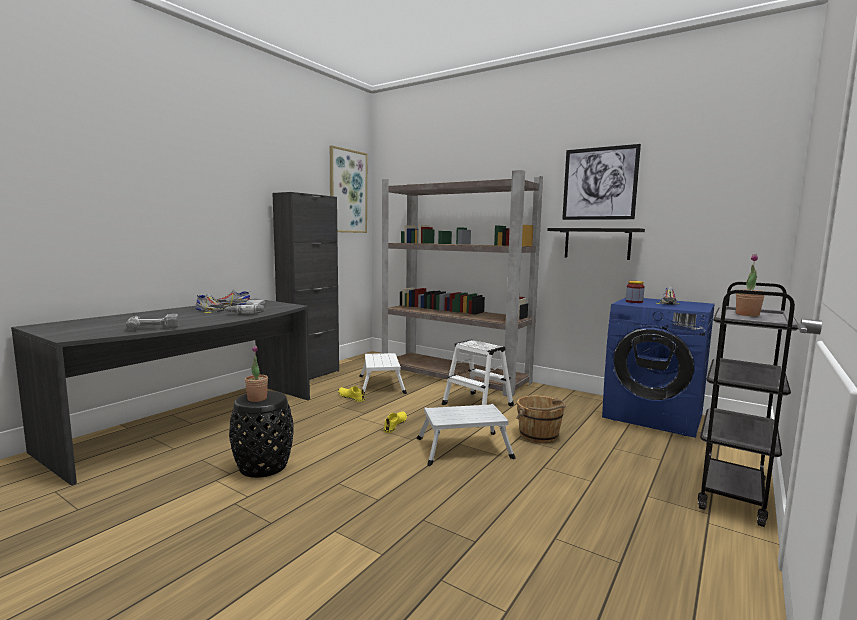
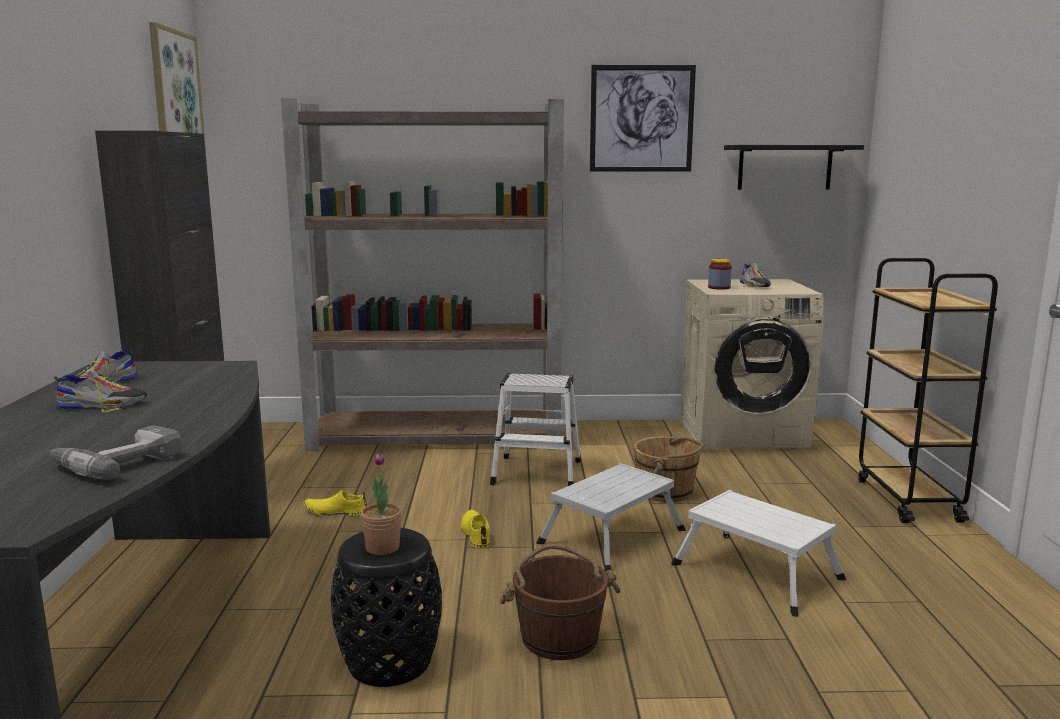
camera: 35 degrees left, 5 degrees up
(246, 312) = (189, 394): power drill -> none
(350, 486) = (559, 637): none -> brown bucket
(381, 384) = (350, 478): white step ladder -> white step ladder (757, 572)
(597, 243) = (641, 206): black shelf -> black shelf (784, 167)
(653, 418) = (742, 436): blue washing machine -> beige washing machine
(733, 496) = (909, 501): grey cart -> brown cart
(747, 314) = (920, 297): potted plant -> none

